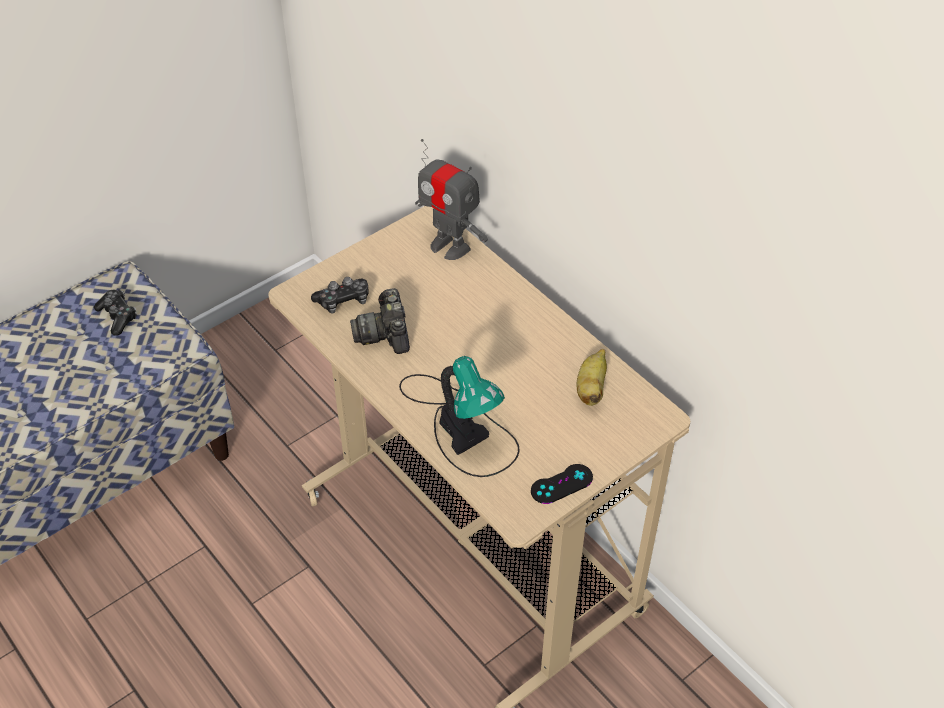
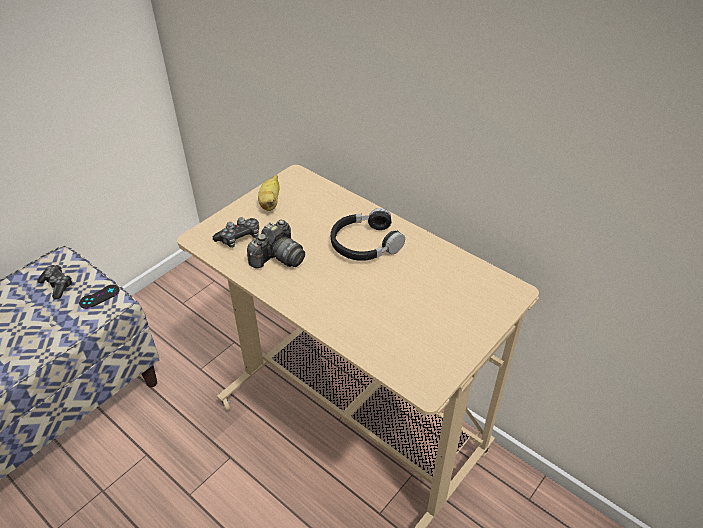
camera: 10 degrees left, 5 degrees down
(385, 334) = (278, 257): camera -> camera turned 120 degrees counterclockwise
(450, 246) = (315, 190): toy robot -> none
(462, 424) = (357, 318): table lamp -> none
(495, 330) = (365, 244): none -> black headphones
(561, 484) = (453, 355): black game controller -> black game controller (99, 296)
(591, 388) = (453, 277): banana -> banana (270, 202)

